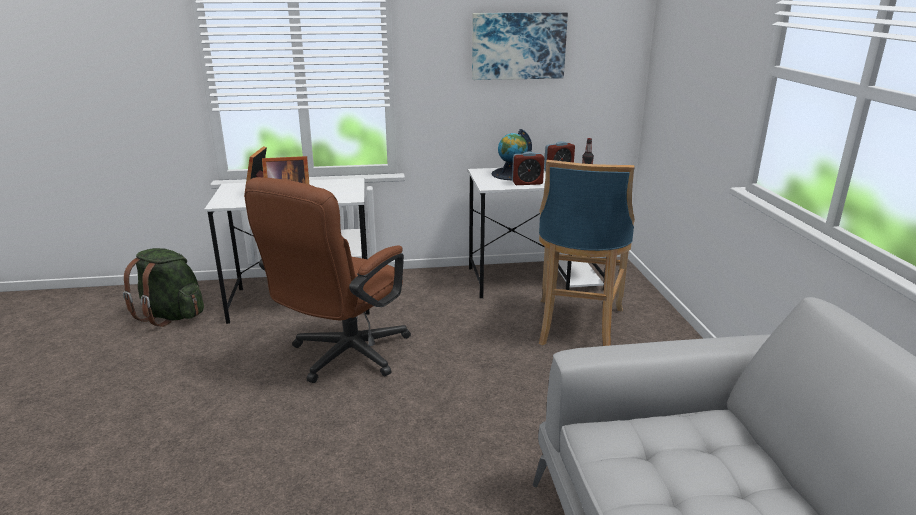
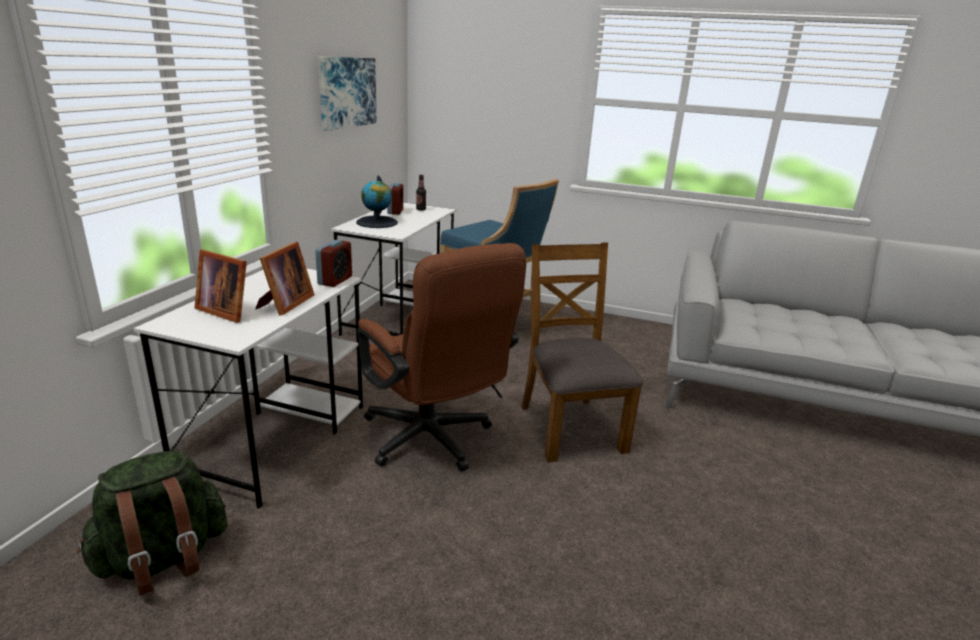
camera: 65 degrees left, 0 degrees up
(424, 421) = (570, 427): none -> brown chair
(527, 183) = (409, 224): alarm clock -> alarm clock (335, 280)

